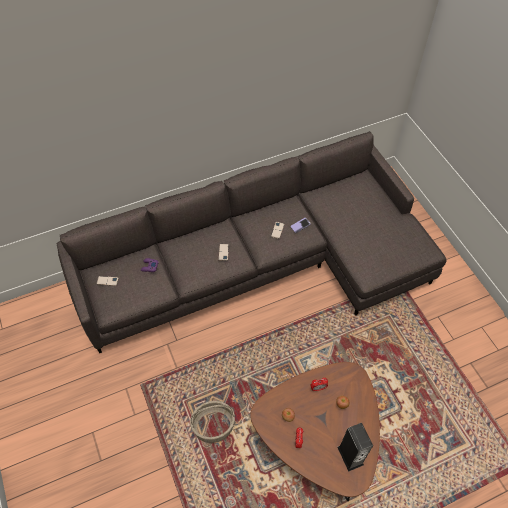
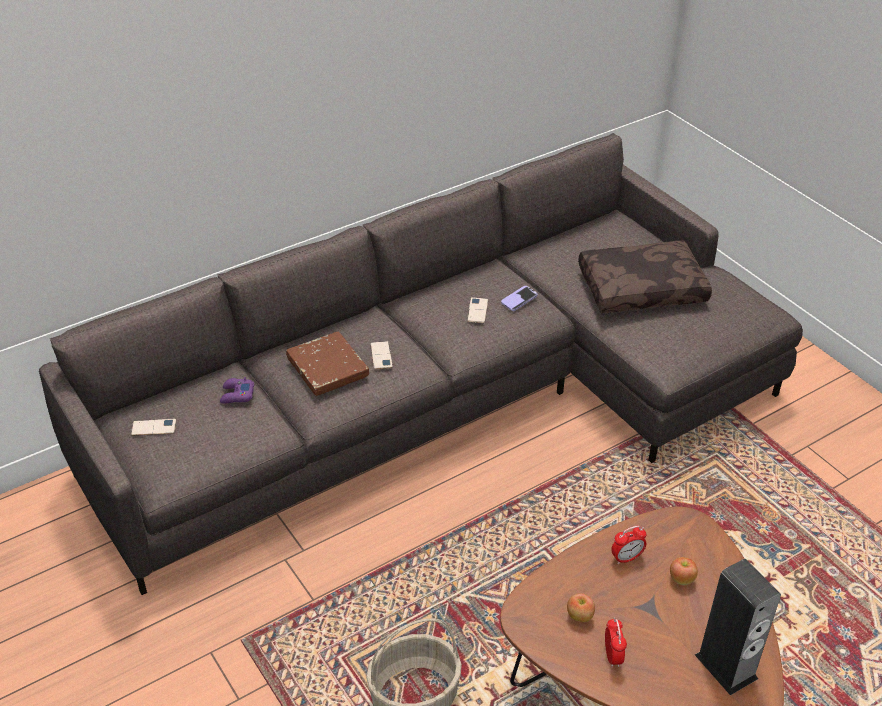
camera: 10 degrees left, 15 degrees down
(196, 256) = (327, 367): none -> brown book
(366, 225) = (642, 287): none -> brown pillow

